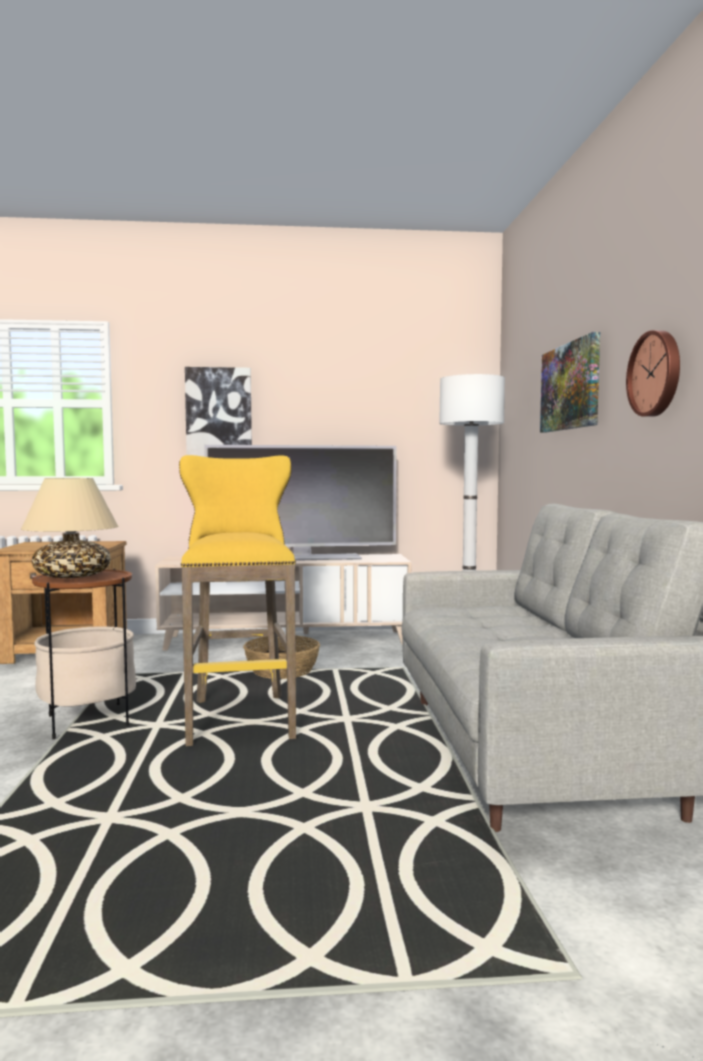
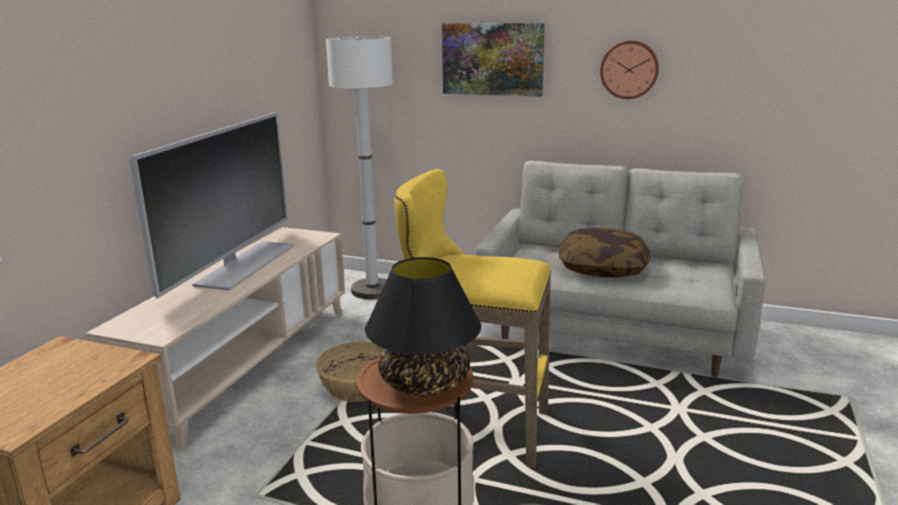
camera: 65 degrees left, 15 degrees up
(73, 576) = (425, 381): beige table lamp -> black table lamp
(219, 416) = (98, 106): picture -> none
(494, 631) = (603, 268): none -> pillow

